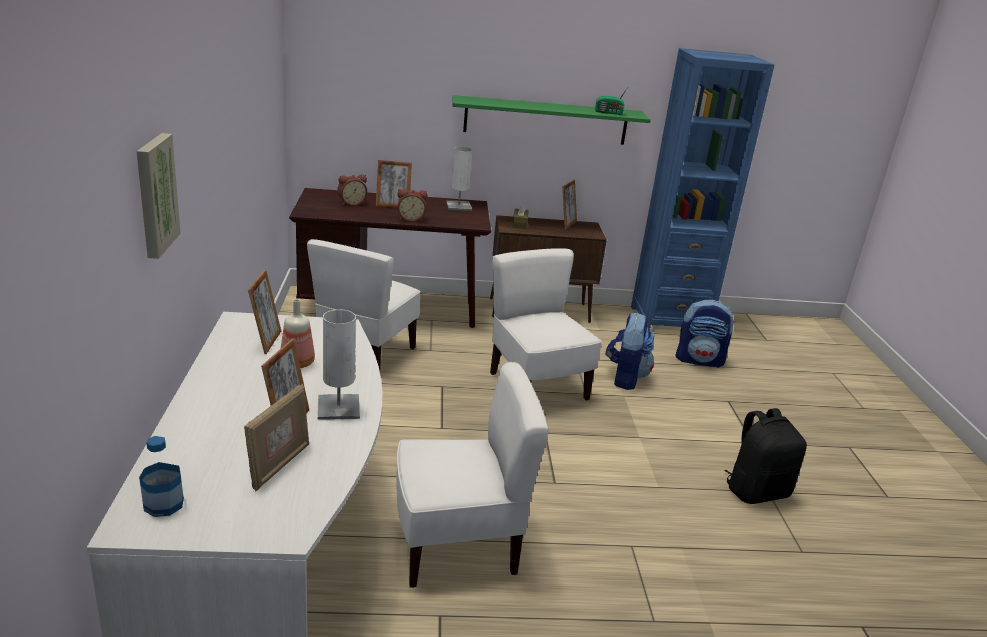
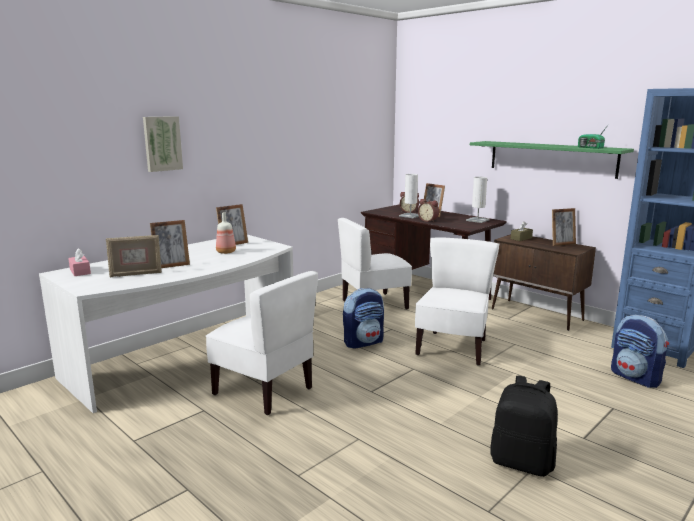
camera: 50 degrees right, 10 degrees down
(164, 504) = (80, 271): bottle -> pink tissue box
(338, 407) = (202, 267): white table lamp -> white table lamp (410, 216)
(625, 377) = (536, 365): backpack -> backpack (363, 342)

